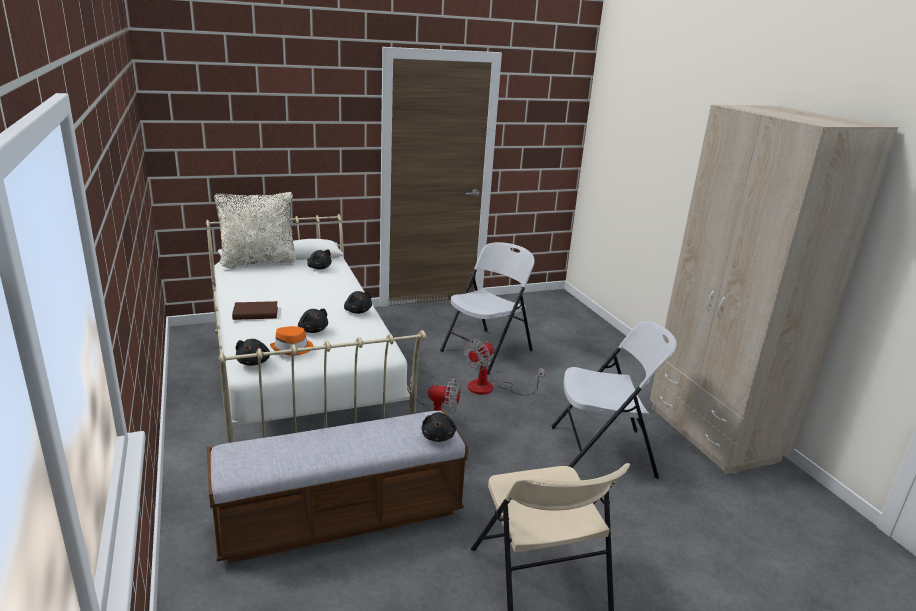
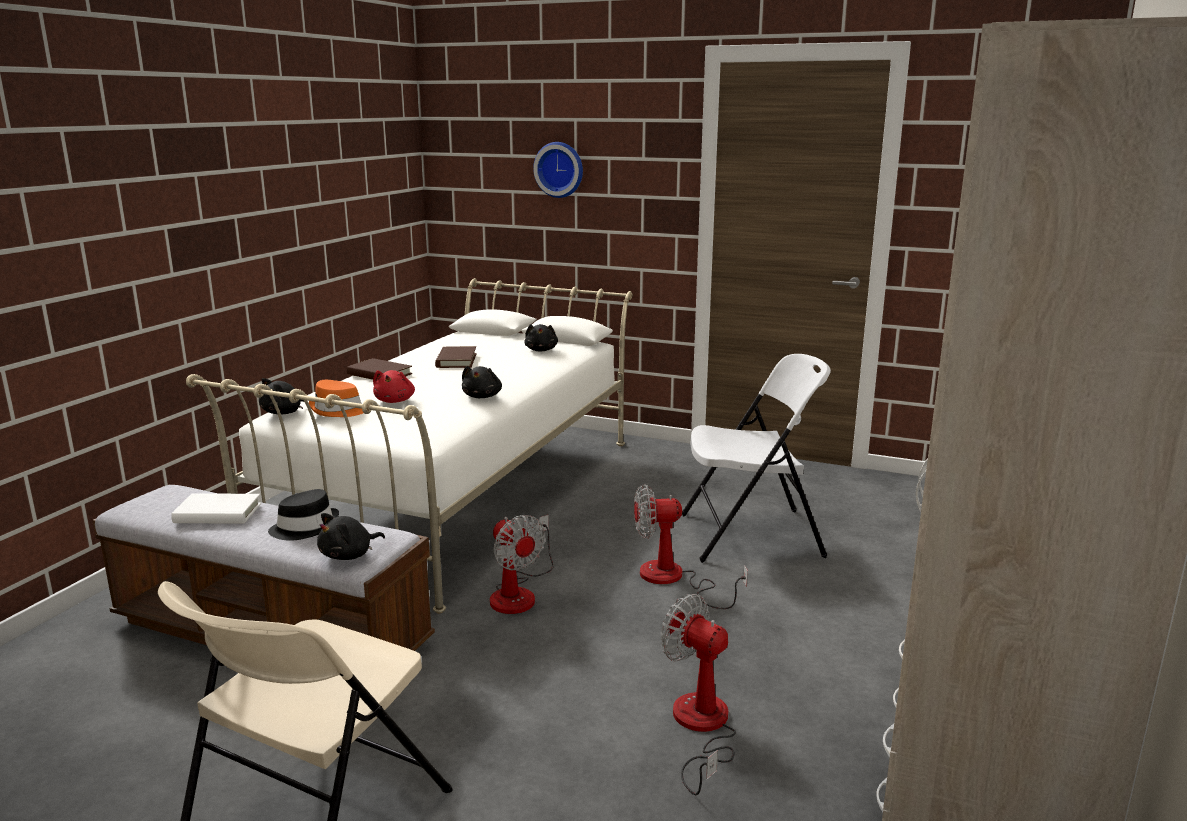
camera: 45 degrees right, 5 degrees down
(259, 263) = (491, 335): beige pillow -> none
(276, 131) = (560, 169): none -> wall clock
(283, 289) = (456, 360): none -> brown book
(308, 448) = (217, 513): none -> white book
(312, 330) = (395, 401): black plush toy -> red plush toy
(381, 432) = (305, 527): none -> black hat
(602, 451) = (700, 728): white chair -> fan

